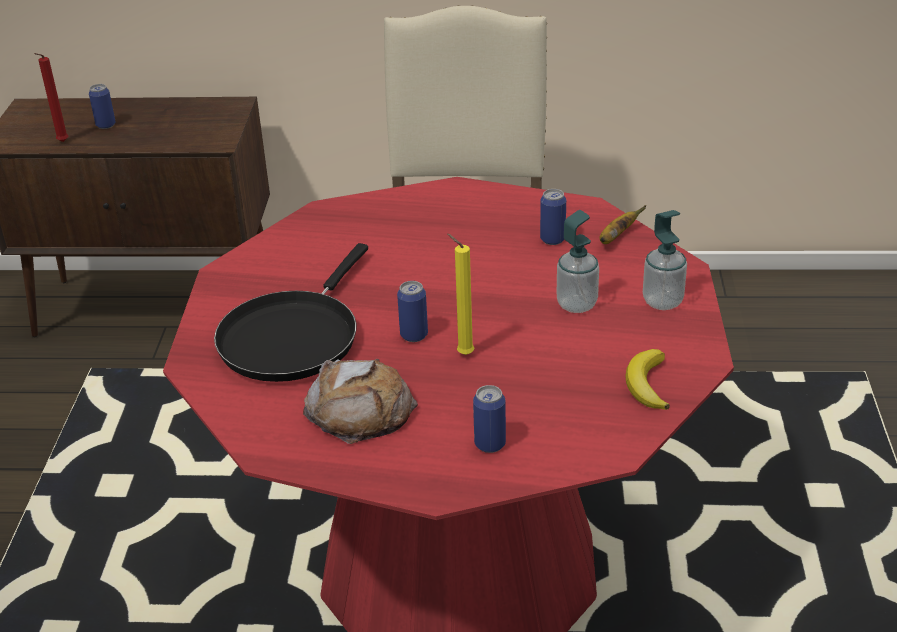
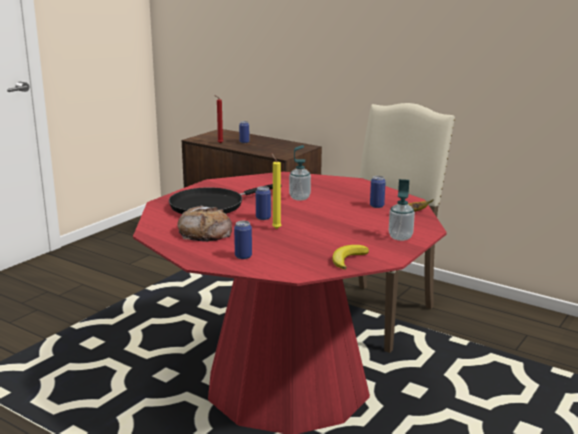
camera: 30 degrees right, 15 degrees down
(576, 304) = (354, 227): soap dispenser -> soap dispenser (299, 198)

